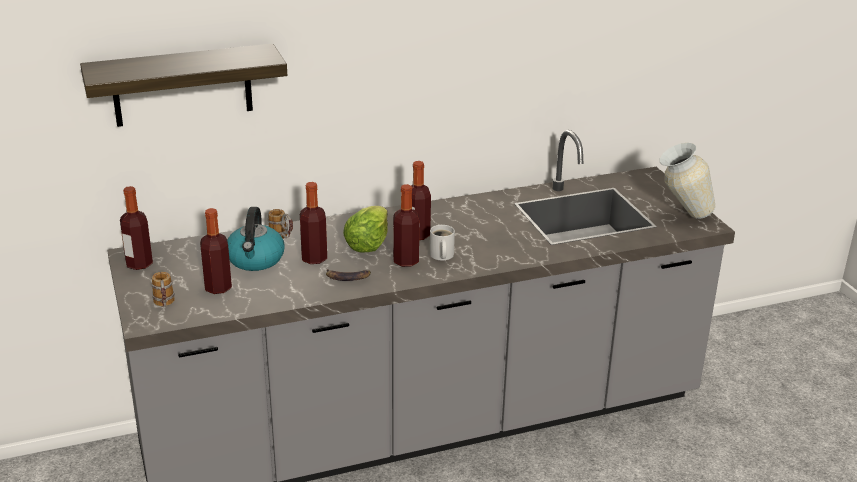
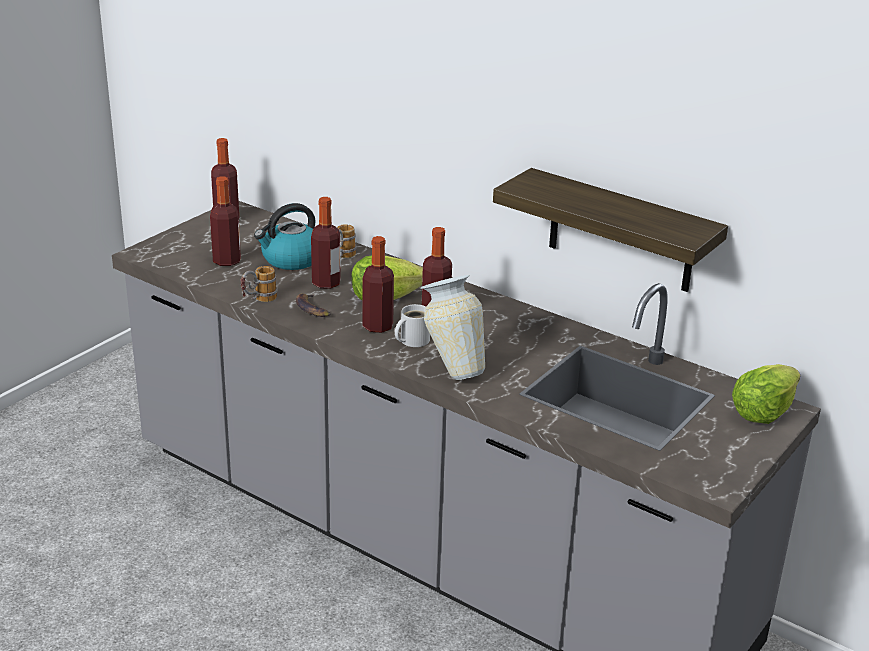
camera: 55 degrees right, 0 degrees up
(165, 306) = (174, 251): mug -> mug (258, 300)
(182, 85) = (304, 63): shelf -> shelf (621, 231)
(645, 182) = (762, 412): none -> lettuce
(681, 215) = (713, 460): vase -> vase (452, 368)

